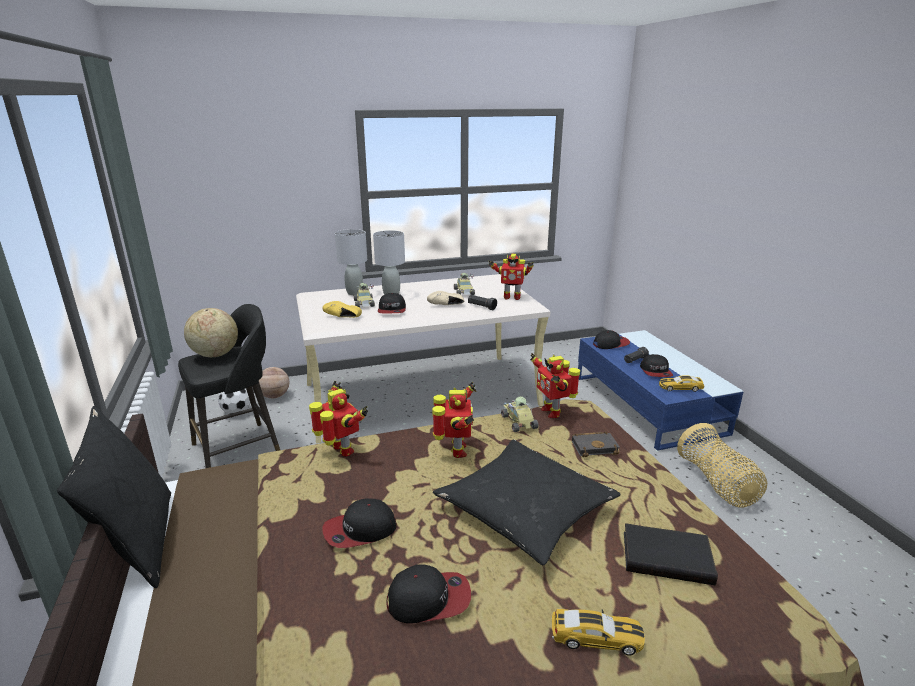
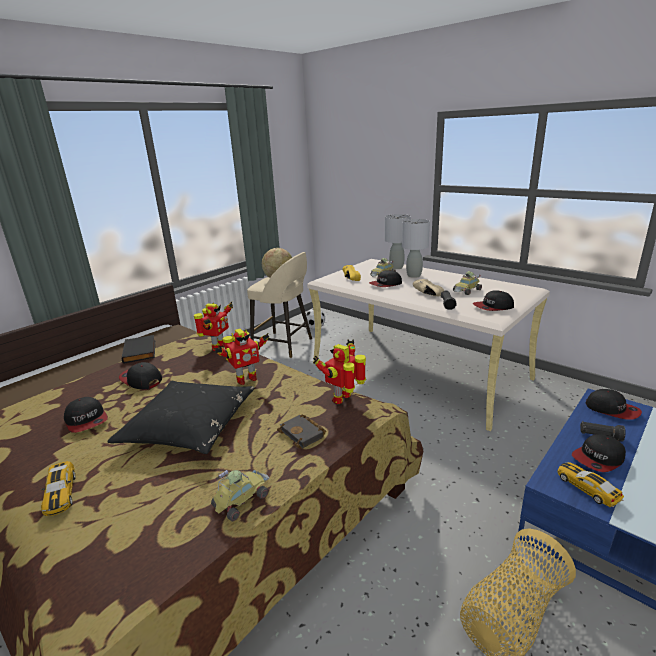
camera: 60 degrees right, 0 degrees up
(138, 542) = (119, 338): black pillow -> none
(239, 448) = (284, 345): black stool -> beige stool
(275, 396) = (344, 328): basketball -> none
(511, 297) = (493, 307): toy robot -> cap
(517, 421) = (310, 389): toy car -> toy car (241, 499)
(667, 556) = (160, 510): black book -> black book (141, 351)

